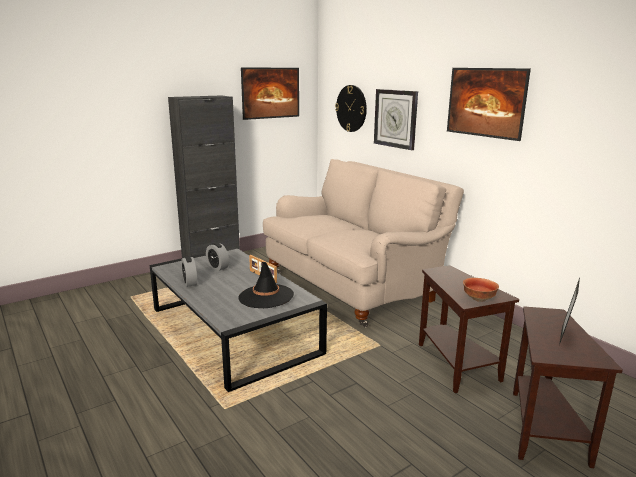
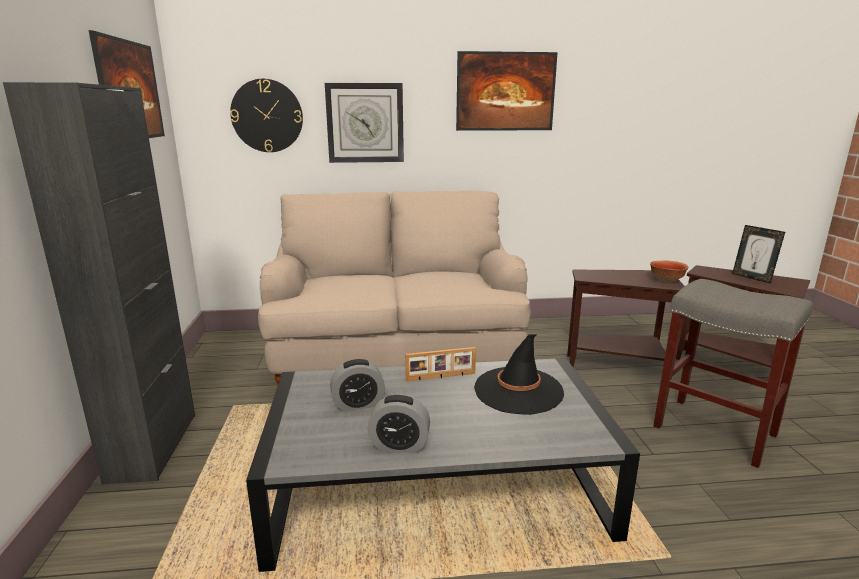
camera: 60 degrees left, 0 degrees up
(393, 420) = (712, 430): none -> grey stool

